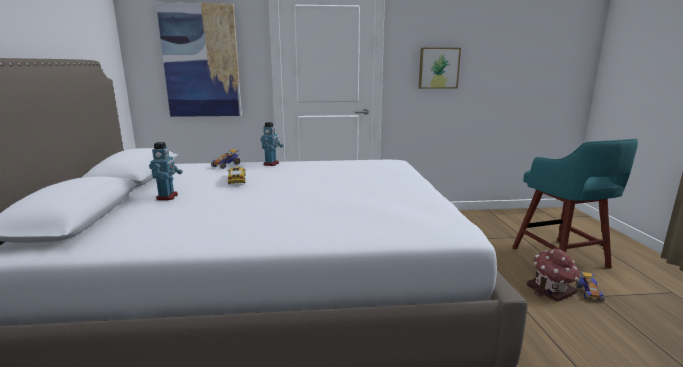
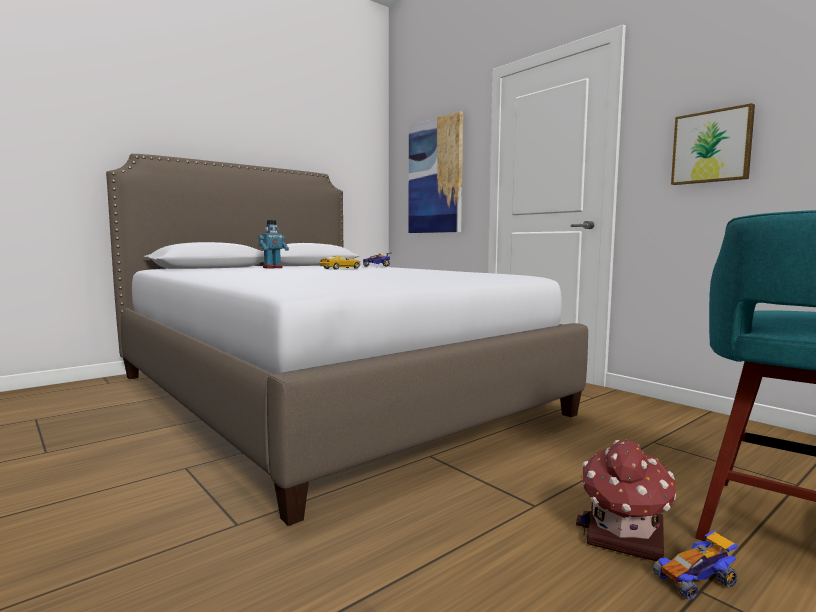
camera: 55 degrees right, 10 degrees down
(271, 164) = (408, 268): toy robot -> none

